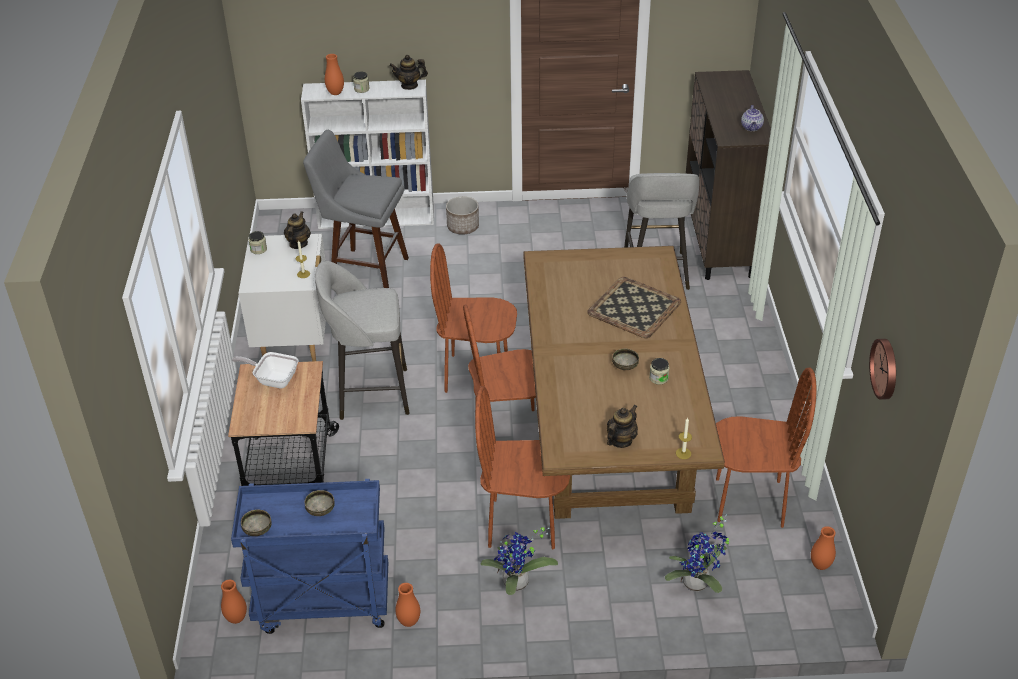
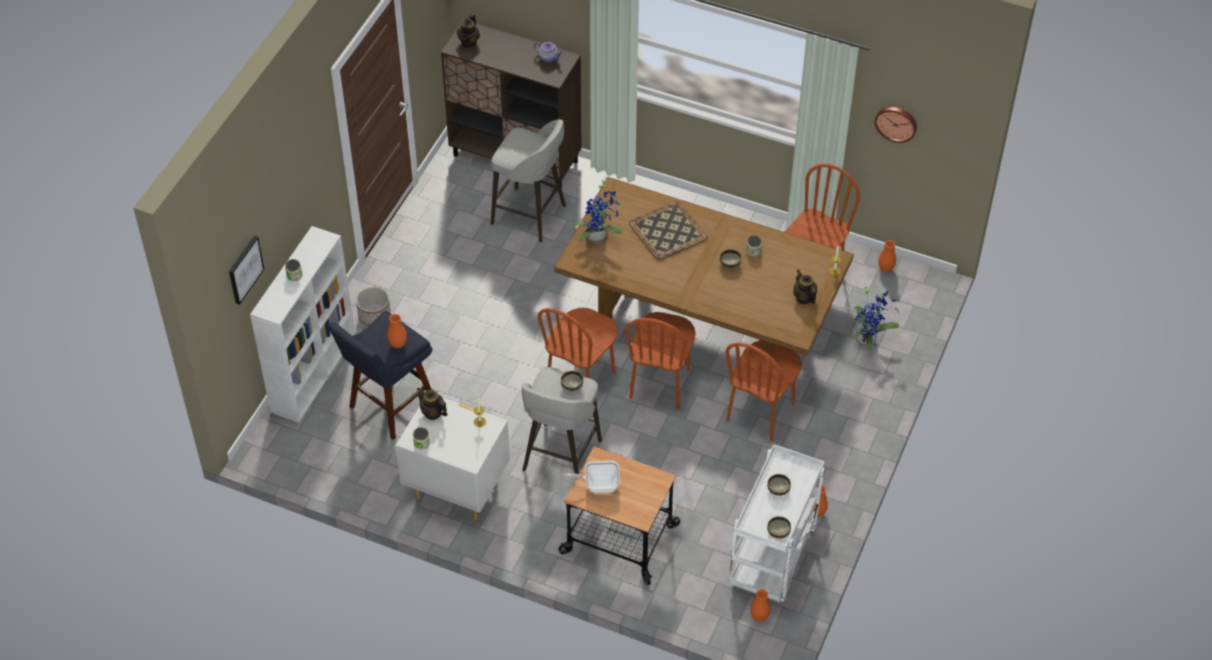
camera: 65 degrees left, 10 degrees up
(273, 379) = (597, 484): frying pan -> frying pan turned 45 degrees clockwise
(313, 38) = (244, 269): none -> picture
(321, 604) = (773, 560): blue cart -> white cart
(335, 93) = (287, 296): orange vase -> orange vase (398, 344)
(364, 270) = (388, 408): grey stool -> blue stool
(376, 311) = (571, 386): none -> bowl
(409, 85) = (314, 240): teapot -> teapot (469, 42)
(517, 585) = (816, 438): potted plant -> potted plant (599, 237)

